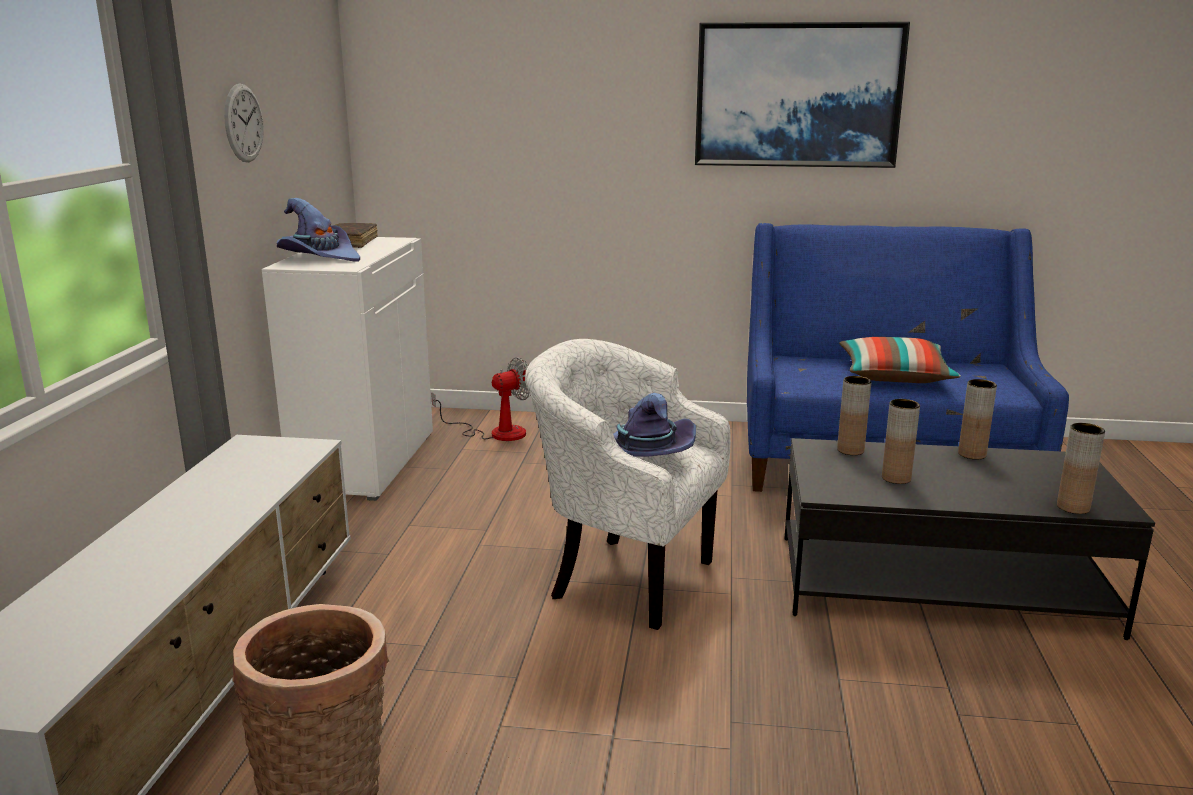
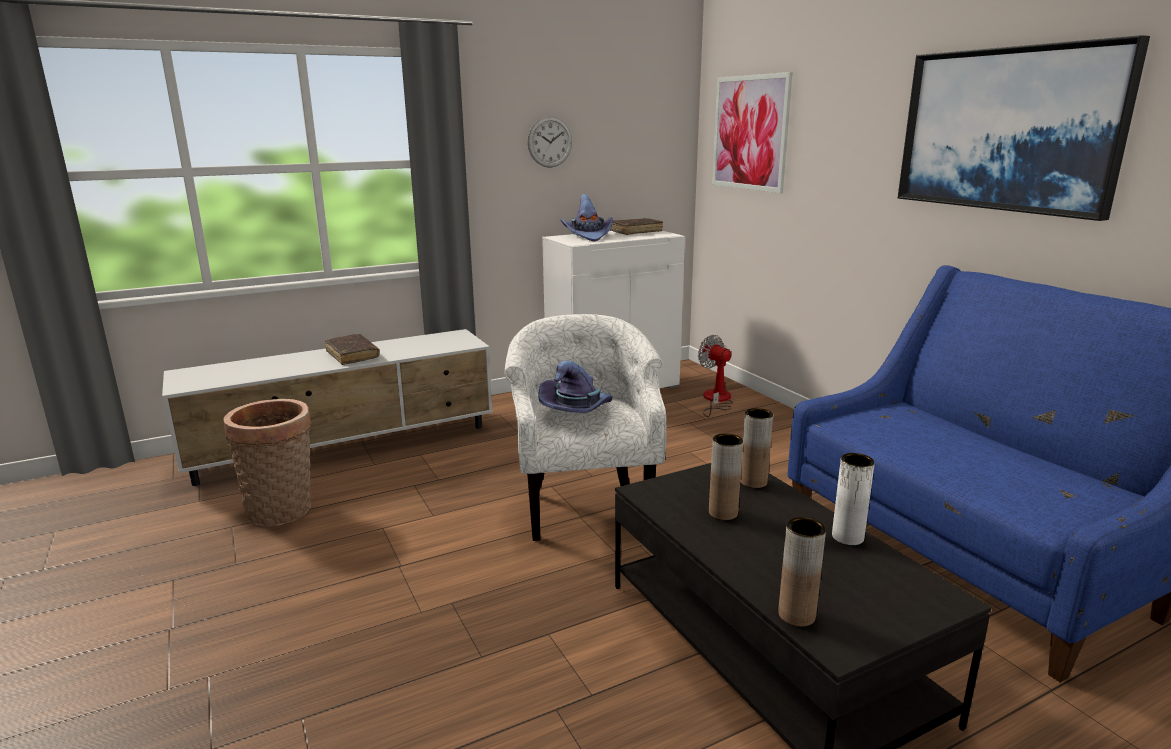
camera: 55 degrees right, 0 degrees up
(186, 525) = (352, 355): none -> brown book
(453, 102) = (750, 133): none -> picture
(496, 433) = (716, 400): fan -> fan turned 150 degrees counterclockwise
(895, 376) = (957, 454): pillow -> none
(972, 454) = (847, 537): brown vase -> white vase

